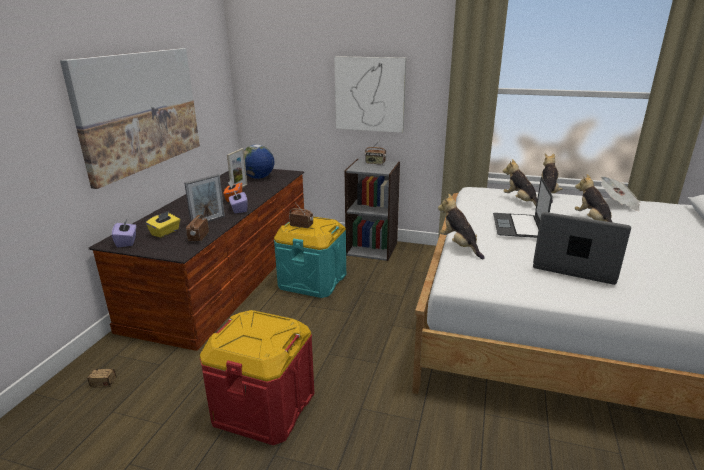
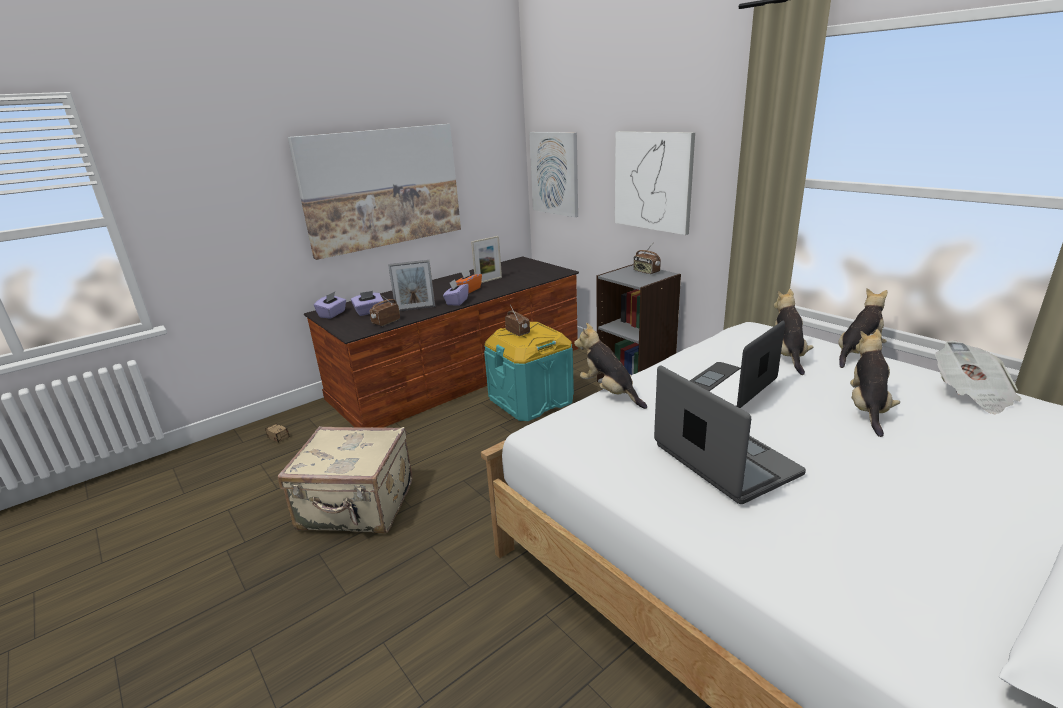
camera: 35 degrees right, 0 degrees up
(165, 232) = (369, 312): yellow tissue box -> purple tissue box
(258, 177) = (523, 272): globe -> none
(264, 406) = (357, 507): red storage box -> beige suitcase
(267, 92) = (555, 173): none -> picture
(459, 246) = (609, 392): plush toy -> plush toy turned 45 degrees counterclockwise

